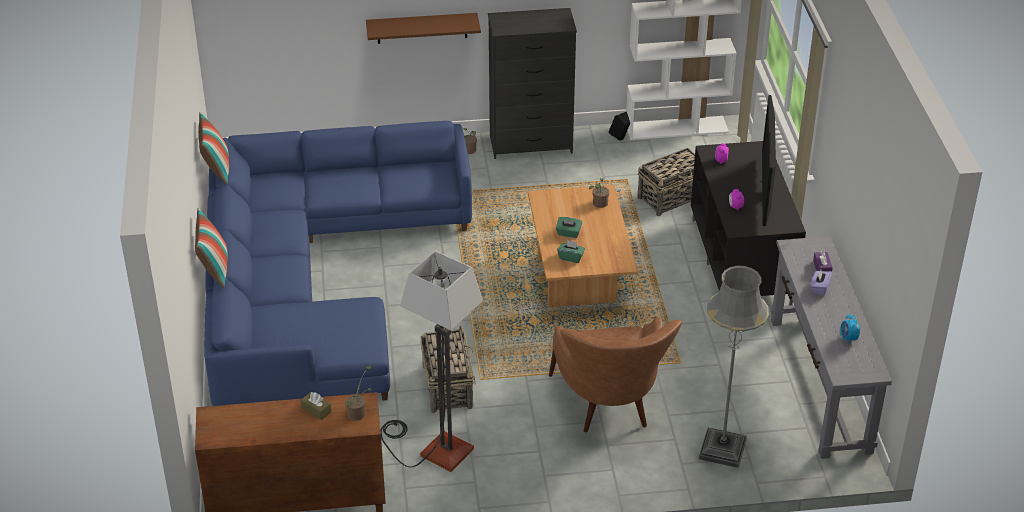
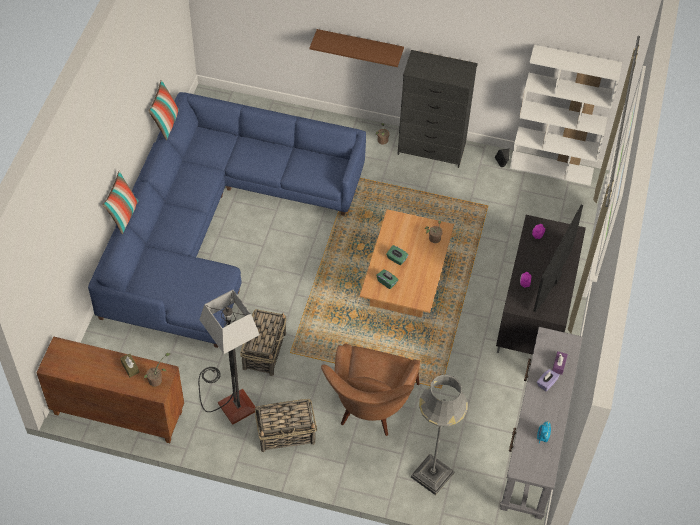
camera: 20 degrees right, 15 degrees up
(672, 197) = (514, 234): basket -> basket (286, 433)

